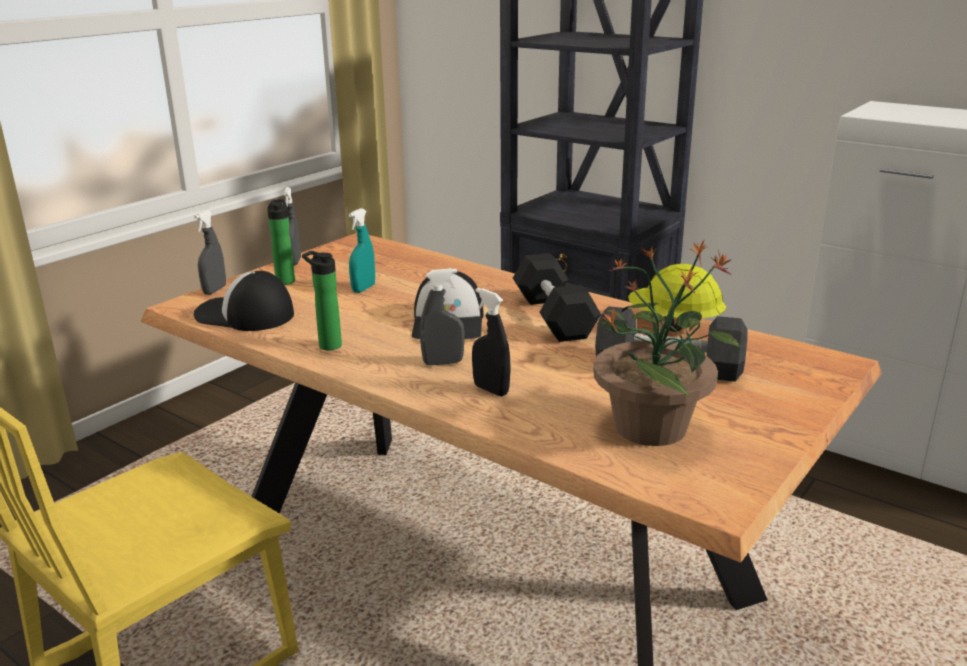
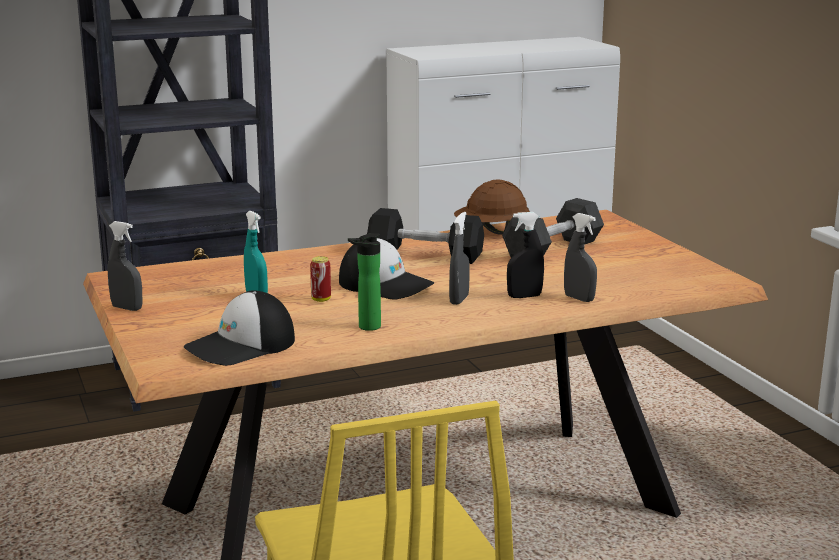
camera: 60 degrees left, 5 degrees down
(214, 290) = (146, 349): grey spray bottle -> grey spray bottle (579, 298)
(285, 280) = (176, 319): bottle -> none
(380, 311) = (321, 299): none -> can
(652, 426) = (627, 272): potted plant -> none
(674, 325) = (491, 232): yellow hard hat -> brown hard hat

